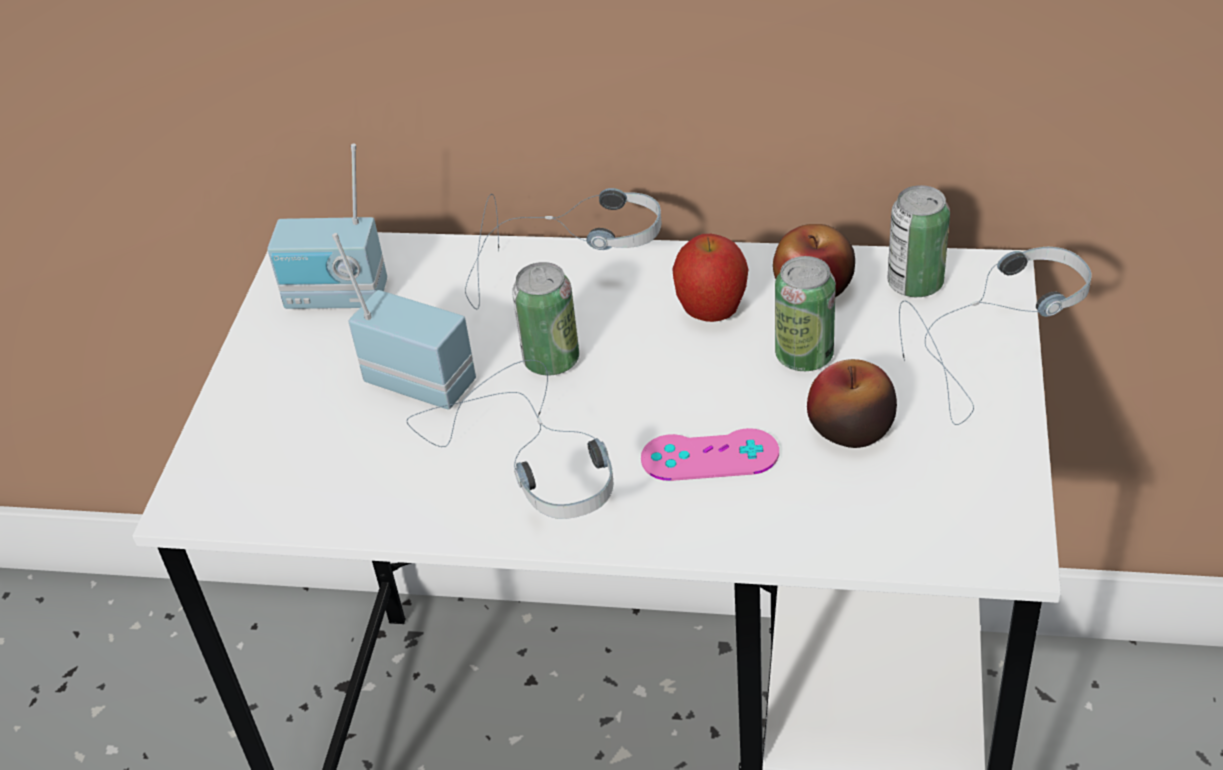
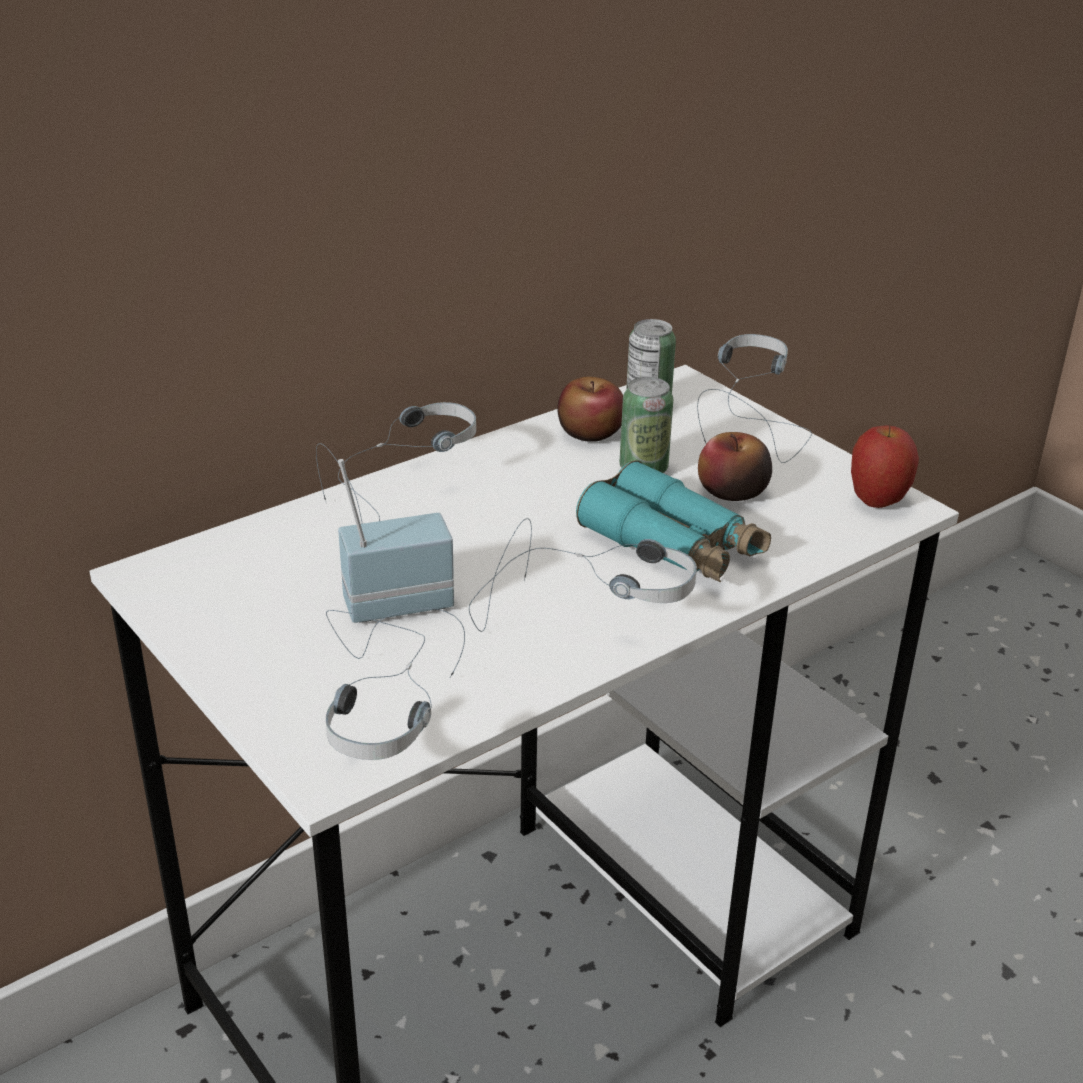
camera: 50 degrees left, 10 degrees down
(257, 481) = (364, 729): none -> headphones
(337, 299) = (233, 588): radio -> none
(551, 360) = (478, 546): can -> none
(710, 456) = (673, 545): pink game controller -> turquoise binoculars
(711, 314) = (547, 473): apple -> apple (877, 502)

